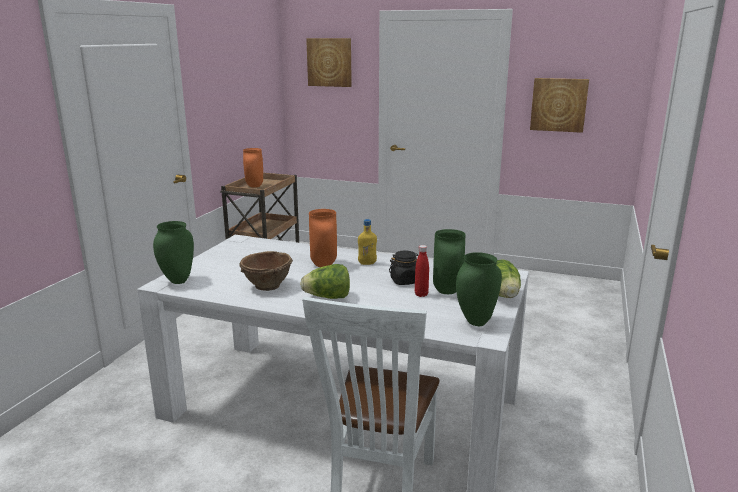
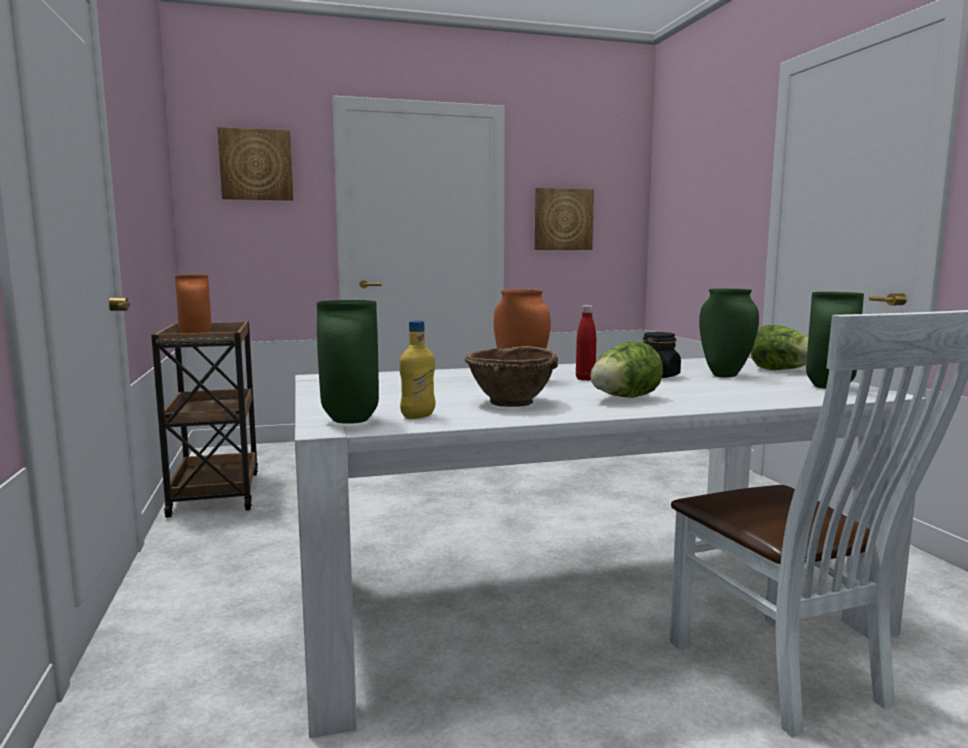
camera: 35 degrees left, 10 degrees down
(367, 263) = (568, 371): yellow bottle -> yellow bottle (418, 416)
(421, 294) = (710, 381): red bottle -> red bottle (585, 379)

